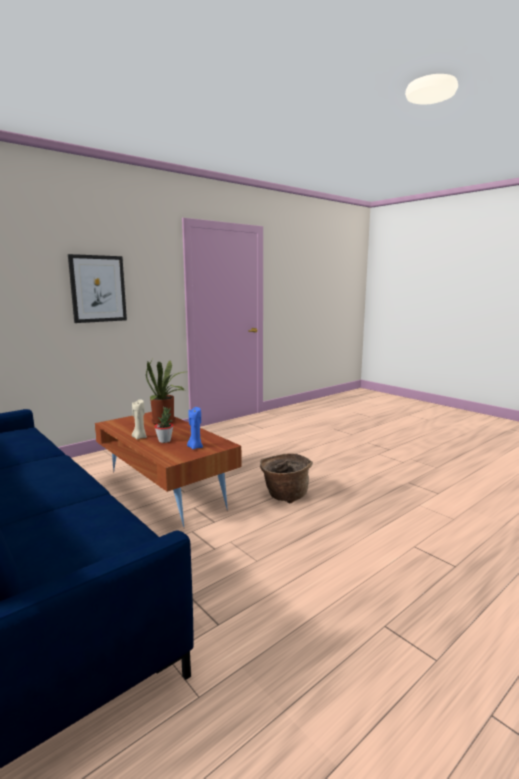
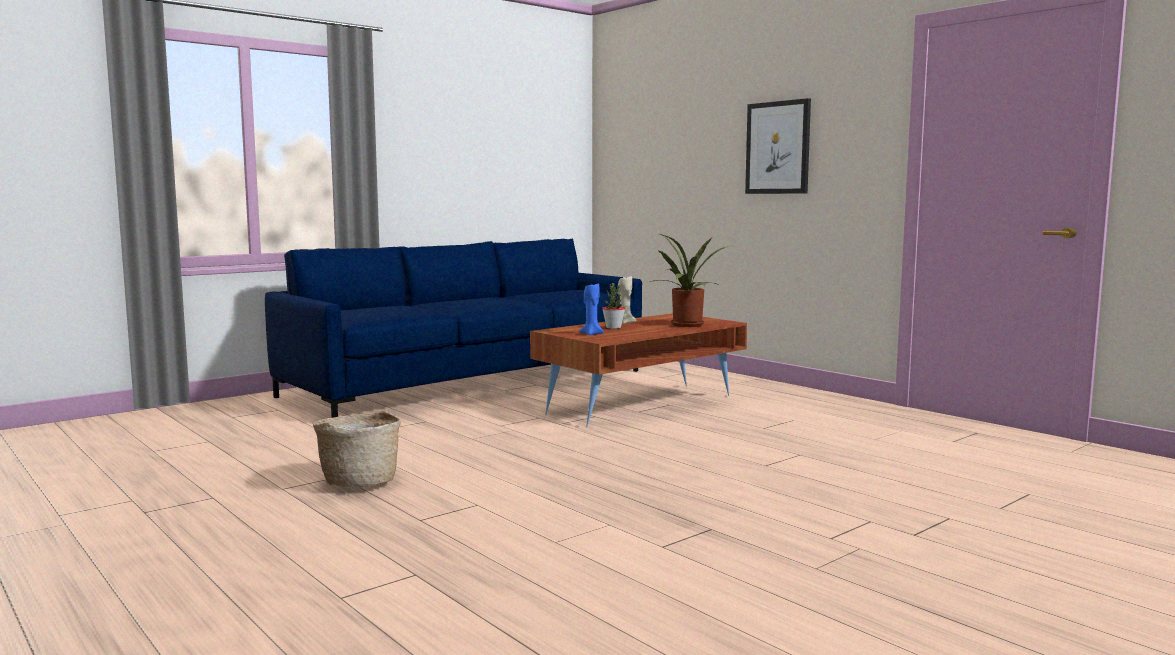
camera: 90 degrees right, 5 degrees down
(284, 495) = (633, 450): basket -> basket (360, 482)

